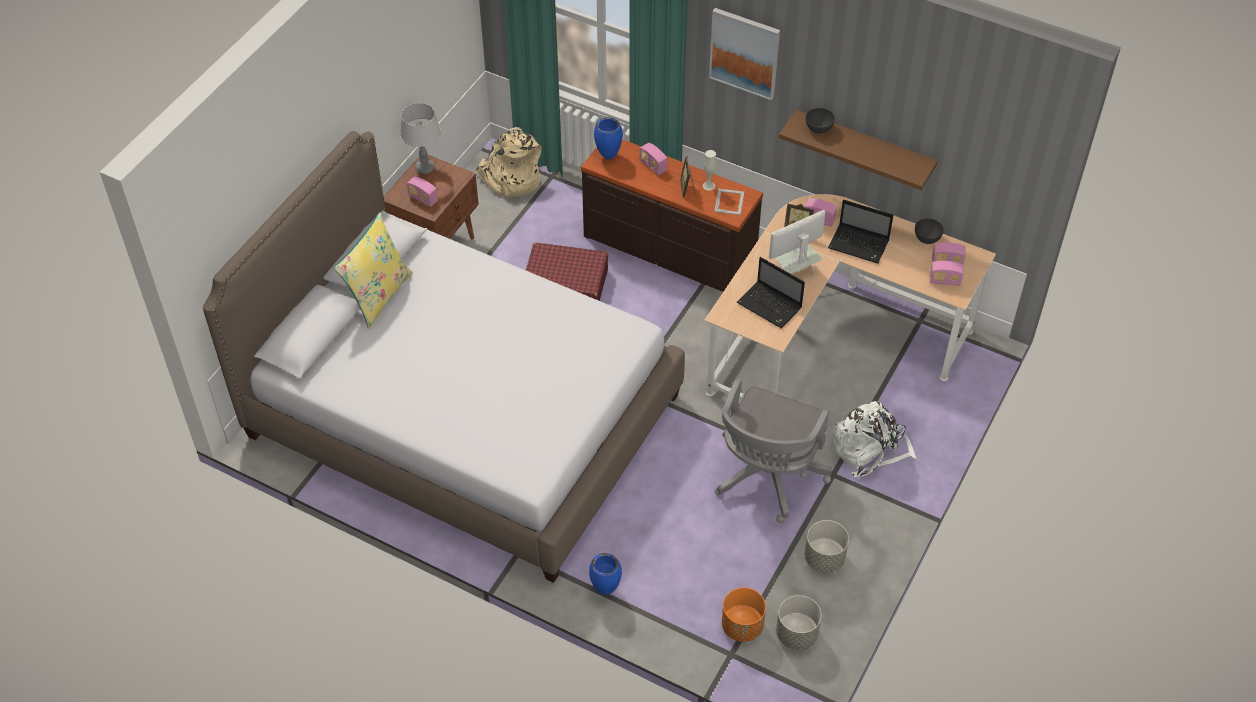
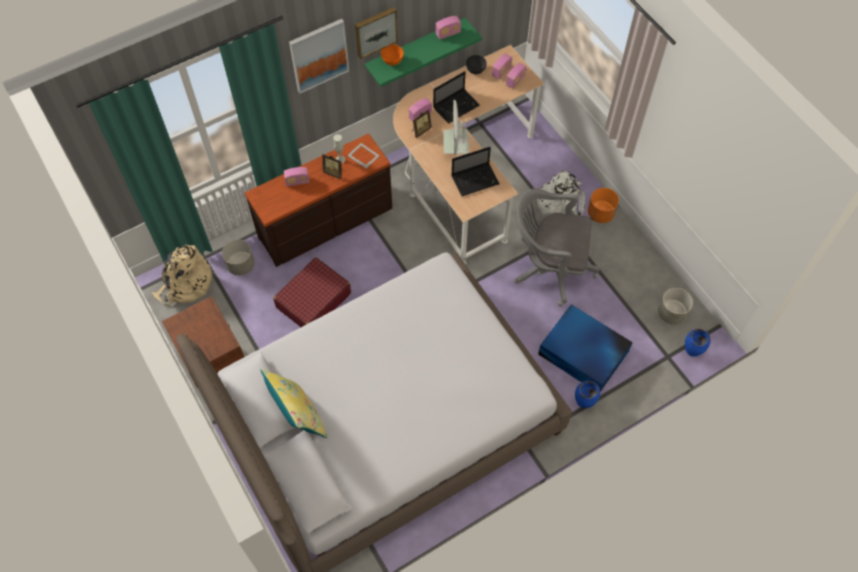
camera: 60 degrees left, 10 degrees up
(423, 199) = (211, 342): radio -> radio (448, 33)
(425, 168) = (179, 326): grey table lamp -> none
(608, 157) = (268, 203): blue vase -> blue vase (691, 353)
(673, 563) = (584, 354): none -> blue storage box
(742, 626) = (651, 339): orange planter -> orange planter (600, 213)
(767, 478) = (549, 267): grey office chair -> grey office chair turned 135 degrees clockwise
(817, 80) = (375, 31): none -> picture
(819, 129) = (392, 61): grey bowl -> orange bowl
(824, 558) = (625, 270): grey planter -> grey planter (241, 265)
(864, 148) = (415, 50): brown shelf -> green shelf

